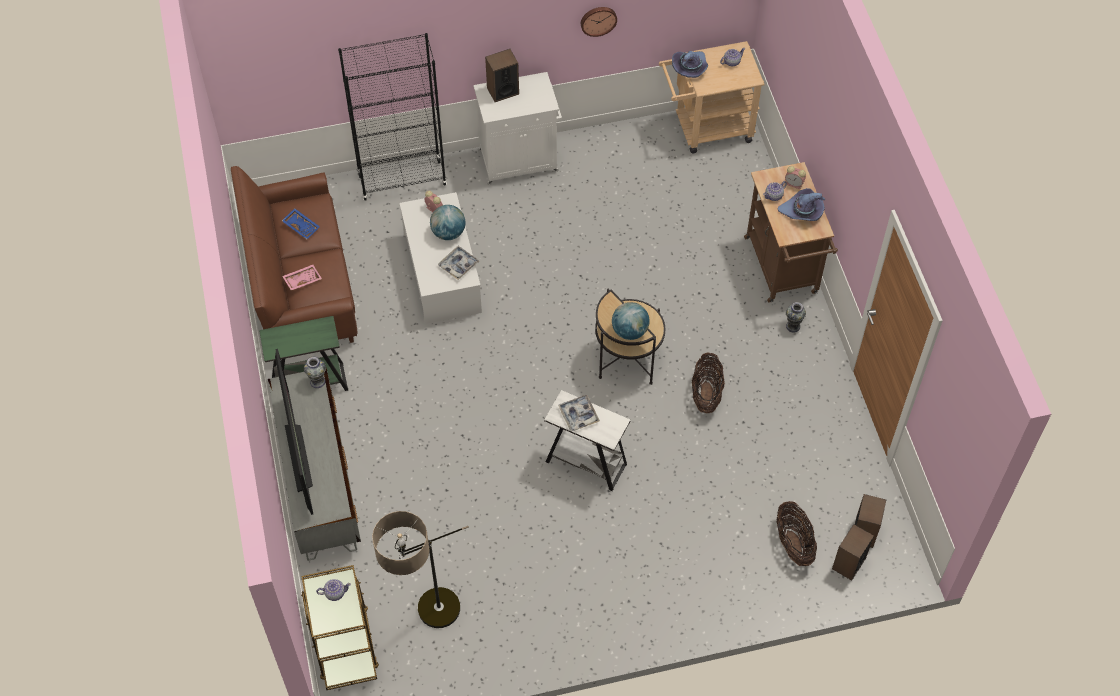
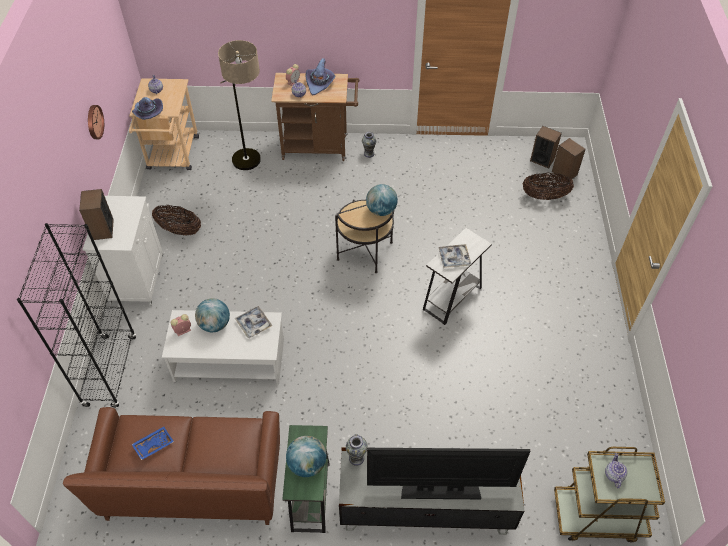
camera: 75 degrees left, 5 degrees down
(296, 340) = (307, 464): none -> globe
(302, 280) = (221, 456): pink tray -> none
(426, 620) = (580, 443): floor lamp -> floor lamp (251, 167)
(706, 394) = (410, 213): basket -> basket (179, 230)

